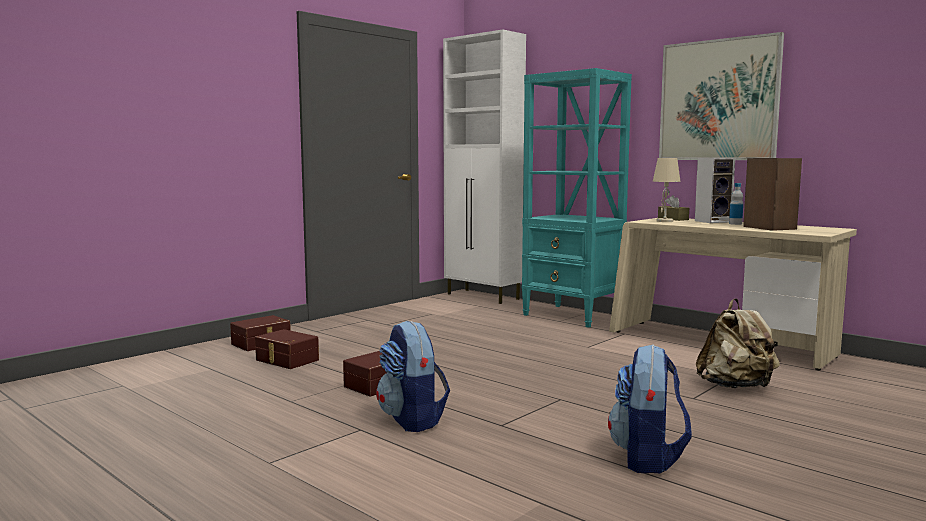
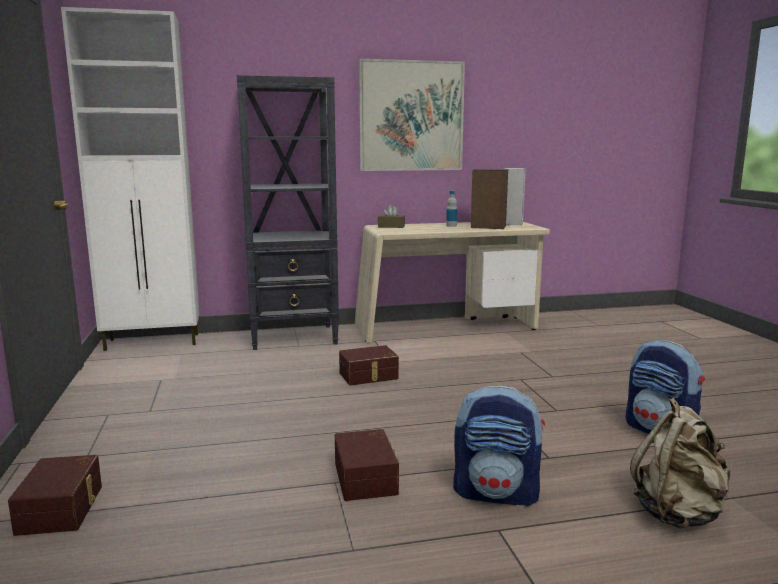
camera: 55 degrees left, 5 degrees up
(286, 360) = (179, 511): brown storage box -> brown storage box (369, 376)
(572, 316) = (294, 337): turquoise bookcase -> black bookcase
(664, 221) = (402, 230): beige table lamp -> none
(713, 221) = (426, 225): speaker -> speaker (511, 223)
(736, 387) = (542, 358): beige backpack -> beige backpack (678, 514)

